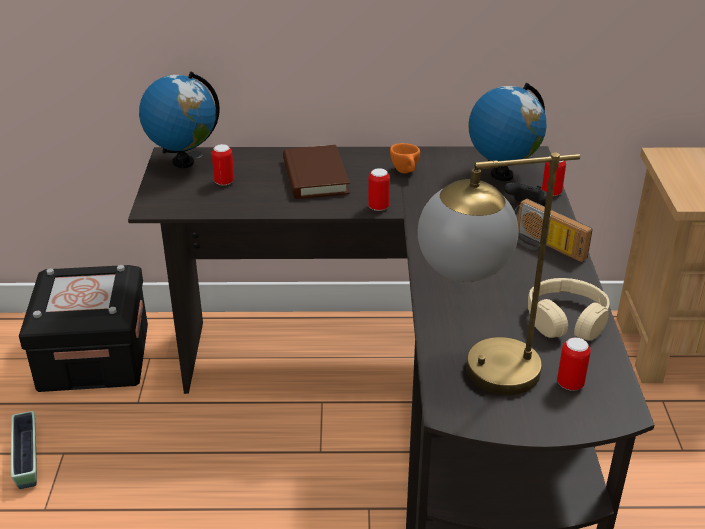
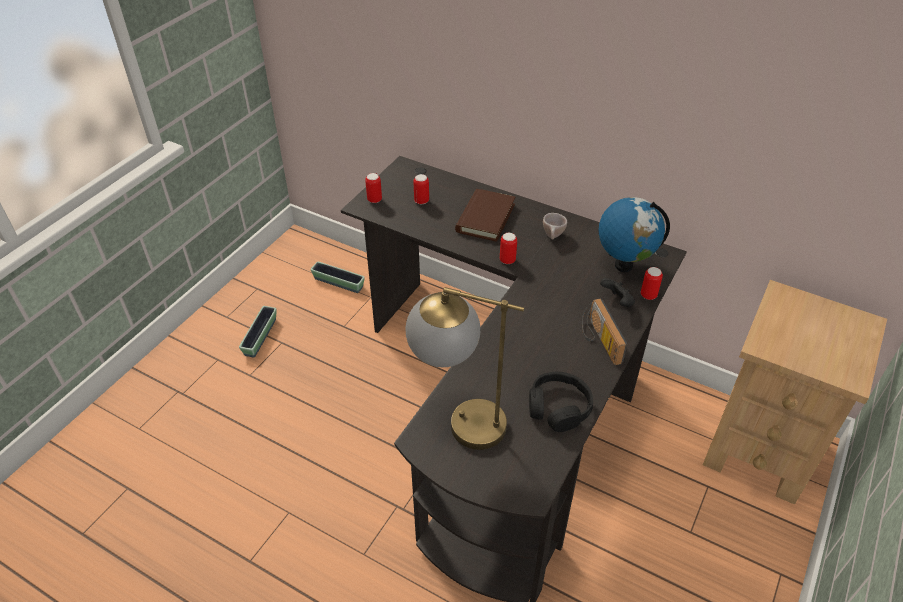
camera: 30 degrees right, 10 degrees up
(94, 357) = (338, 283): black storage box -> planter
(183, 162) = (407, 175): globe -> none
(406, 172) = (553, 237): orange cup -> beige cup
(566, 320) = (558, 407): beige headphones -> black headphones
(570, 384) = (514, 458): can -> can (374, 200)

